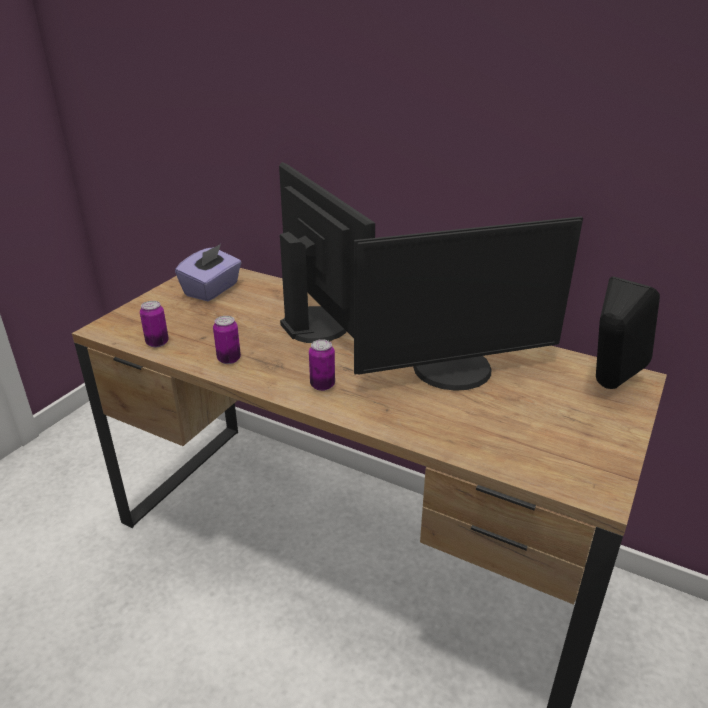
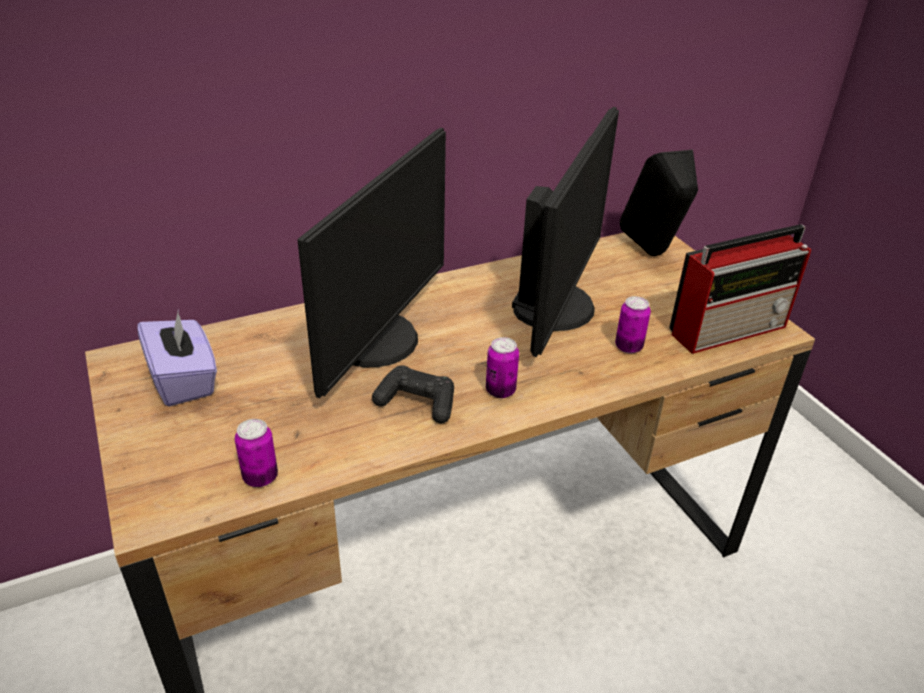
camera: 55 degrees left, 5 degrees up
(229, 359) = (374, 433): can -> can (628, 347)
(273, 361) = (417, 403): none -> black game controller
(318, 324) = (377, 340): monitor -> monitor turned 105 degrees clockwise
(557, 464) = (730, 329): none -> radio

